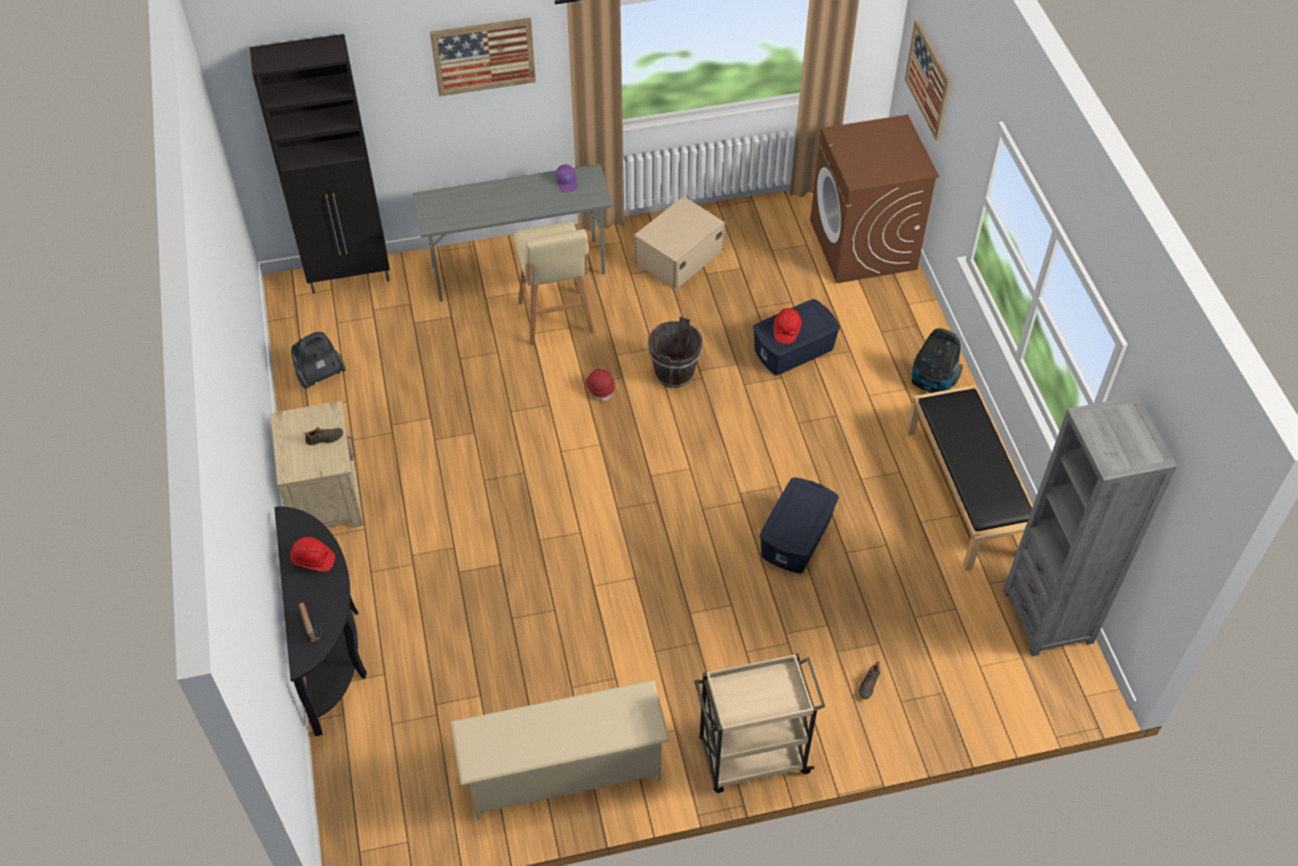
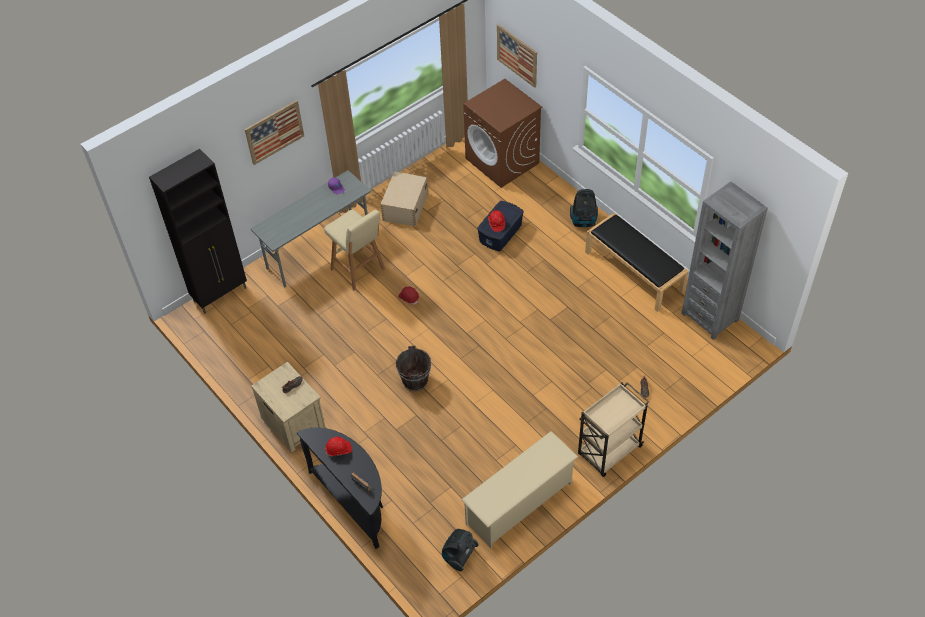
camera: 25 degrees left, 0 degrees up
(319, 375) = (242, 358): vacuum cleaner -> vacuum cleaner (459, 556)
(674, 373) = (444, 273): brown bucket -> brown bucket (415, 381)
(797, 537) = (563, 331): blue storage box -> none

